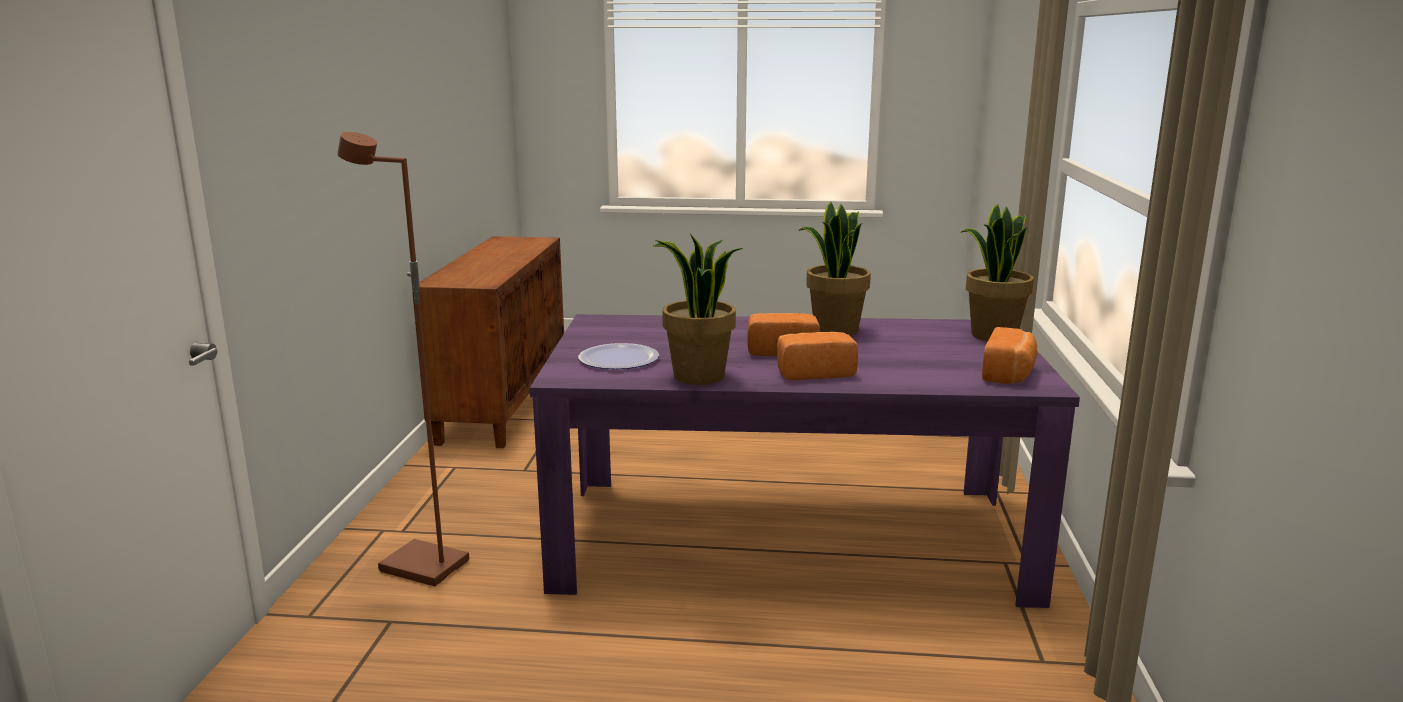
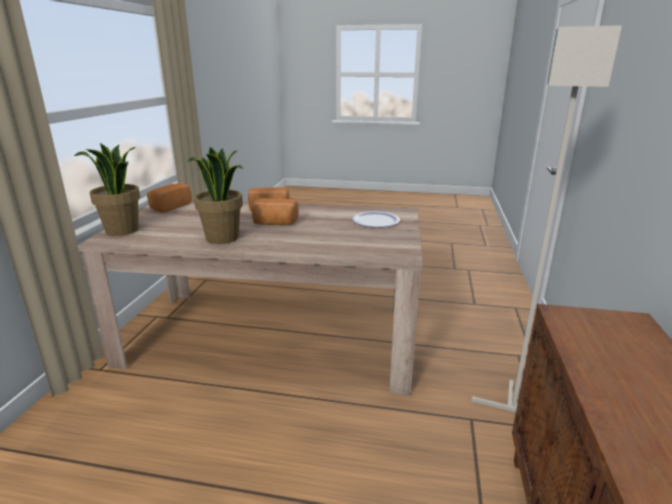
camera: 175 degrees left, 5 degrees up
(422, 567) = (483, 329): brown floor lamp -> none
(468, 479) = (513, 409): none -> grey floor lamp
(698, 376) = (331, 210): potted plant -> none
(789, 539) = (273, 337): purple dining table -> beige dining table

